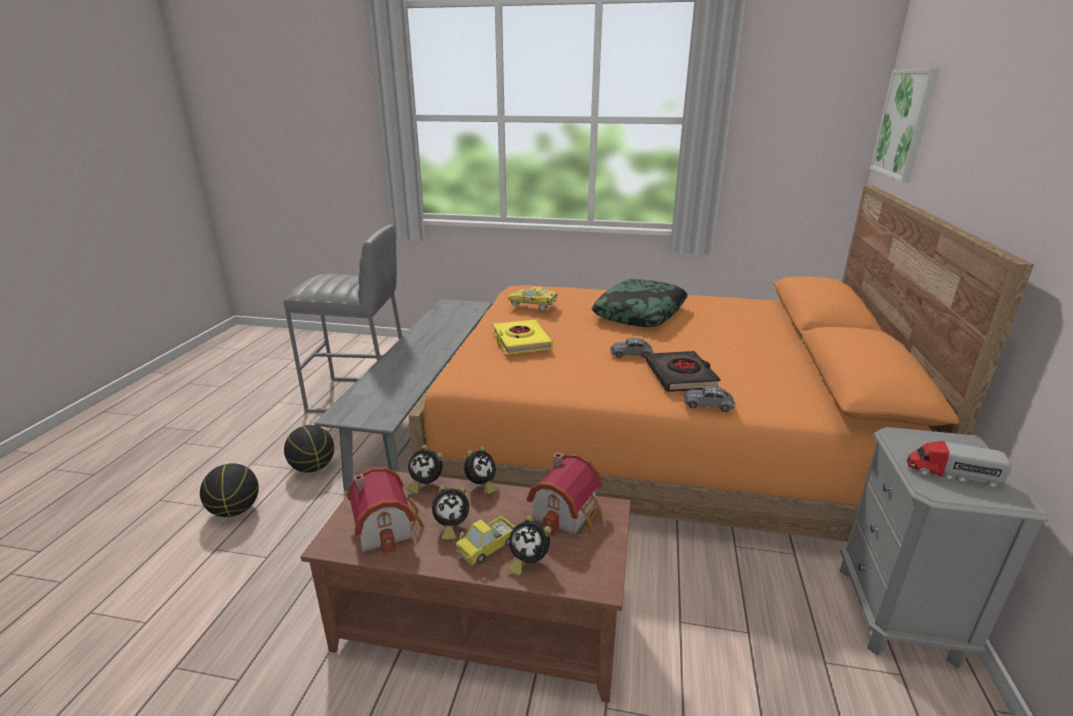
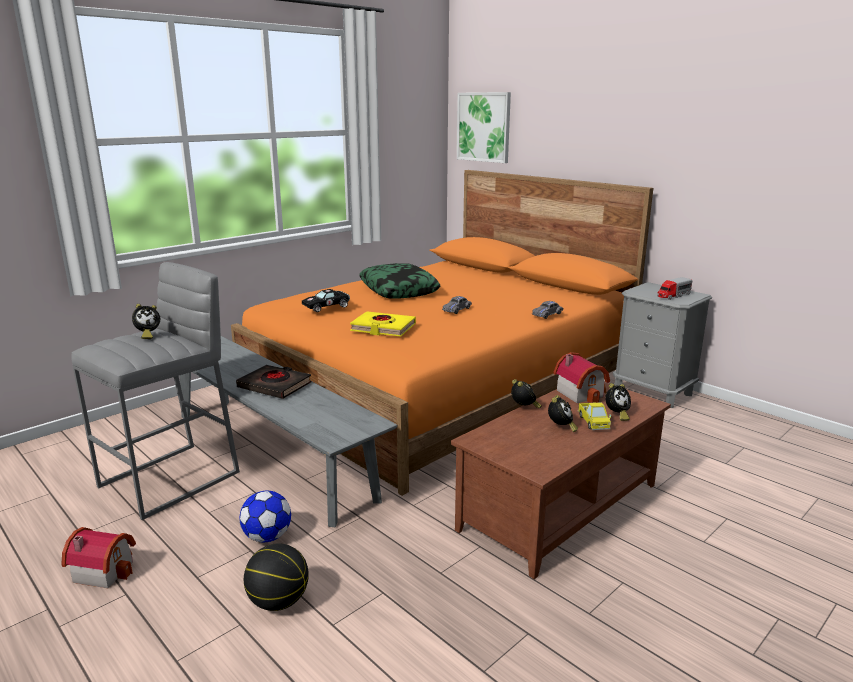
camera: 55 degrees left, 5 degrees down
(313, 467) = (267, 537): basketball -> football
(387, 526) = (539, 447): toy house -> toy house (104, 569)
(425, 484) = (501, 425): alarm clock -> alarm clock (147, 335)
(534, 304) = (327, 307): yellow toy car -> black toy car
(681, 376) = (505, 309): black book -> black book (275, 386)

